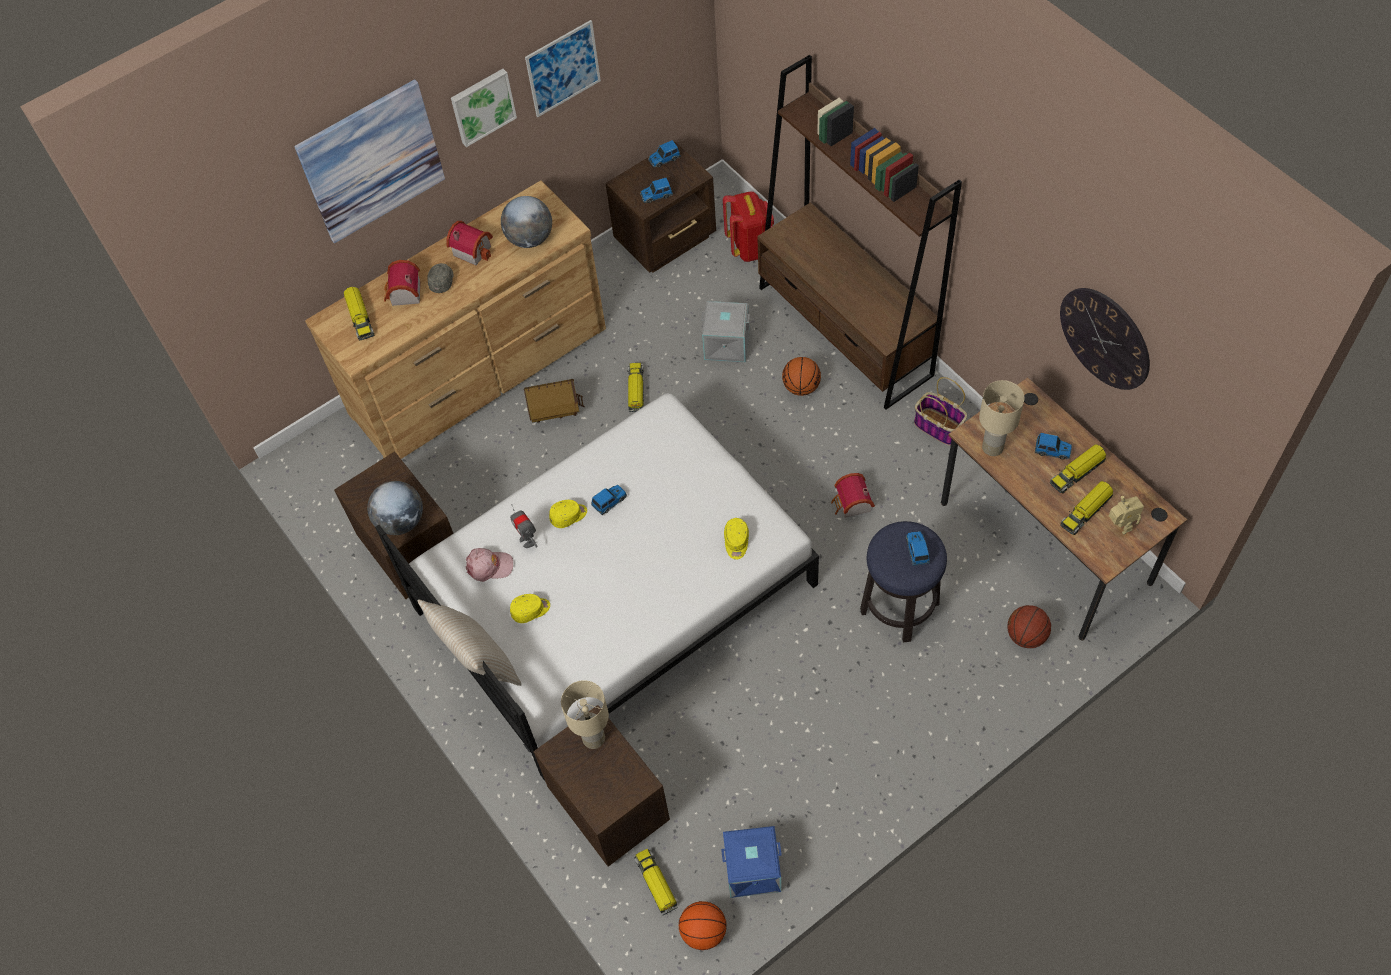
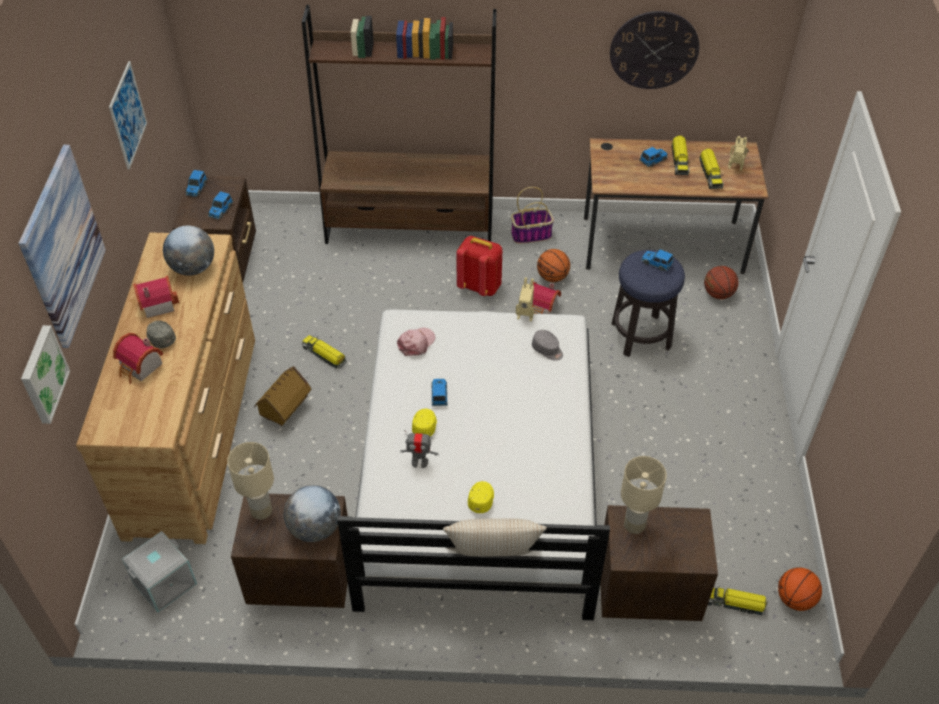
camera: 55 degrees left, 10 degrees down
(360, 317) = (124, 407): toy truck -> none
(482, 106) = (101, 165): picture -> picture (42, 374)
(489, 566) = (416, 499): pink cap -> pink cap (416, 343)
(726, 345) = (347, 287): grey storage box -> grey storage box (165, 584)
(736, 542) = (547, 350): yellow cap -> grey cap
(750, 247) = (288, 227): red backpack -> red backpack (480, 286)
(752, 871) = (769, 539): blue storage box -> none
(763, 496) = (525, 315): none -> toy robot
(801, 387) = (426, 274): basketball -> basketball (552, 277)
(992, 447) = (623, 181): beige table lamp -> beige table lamp (261, 511)

